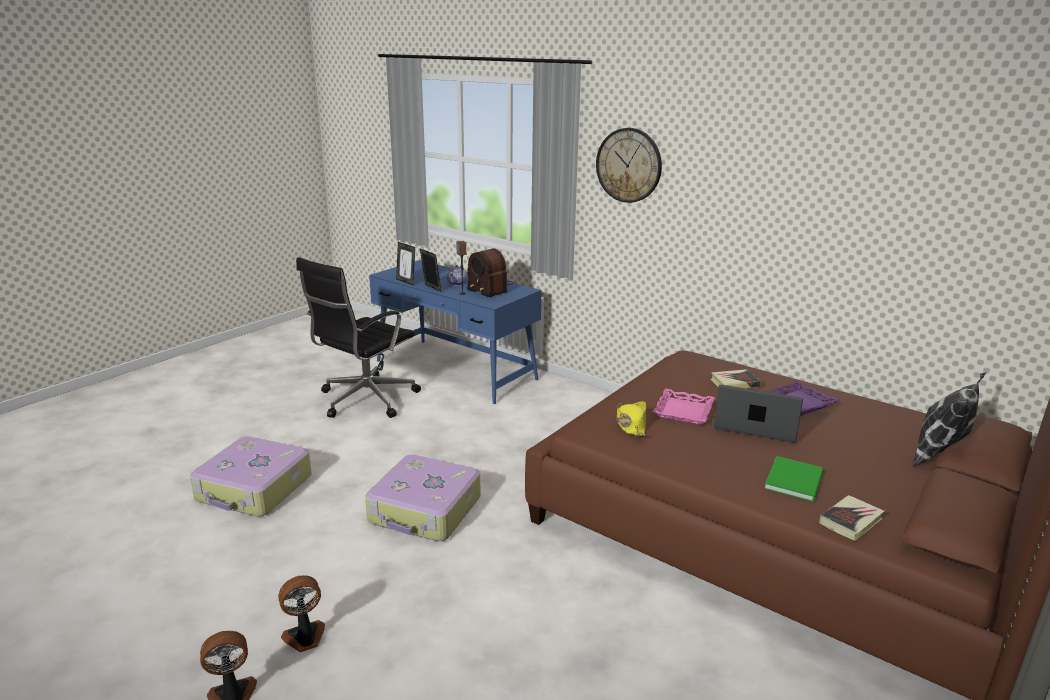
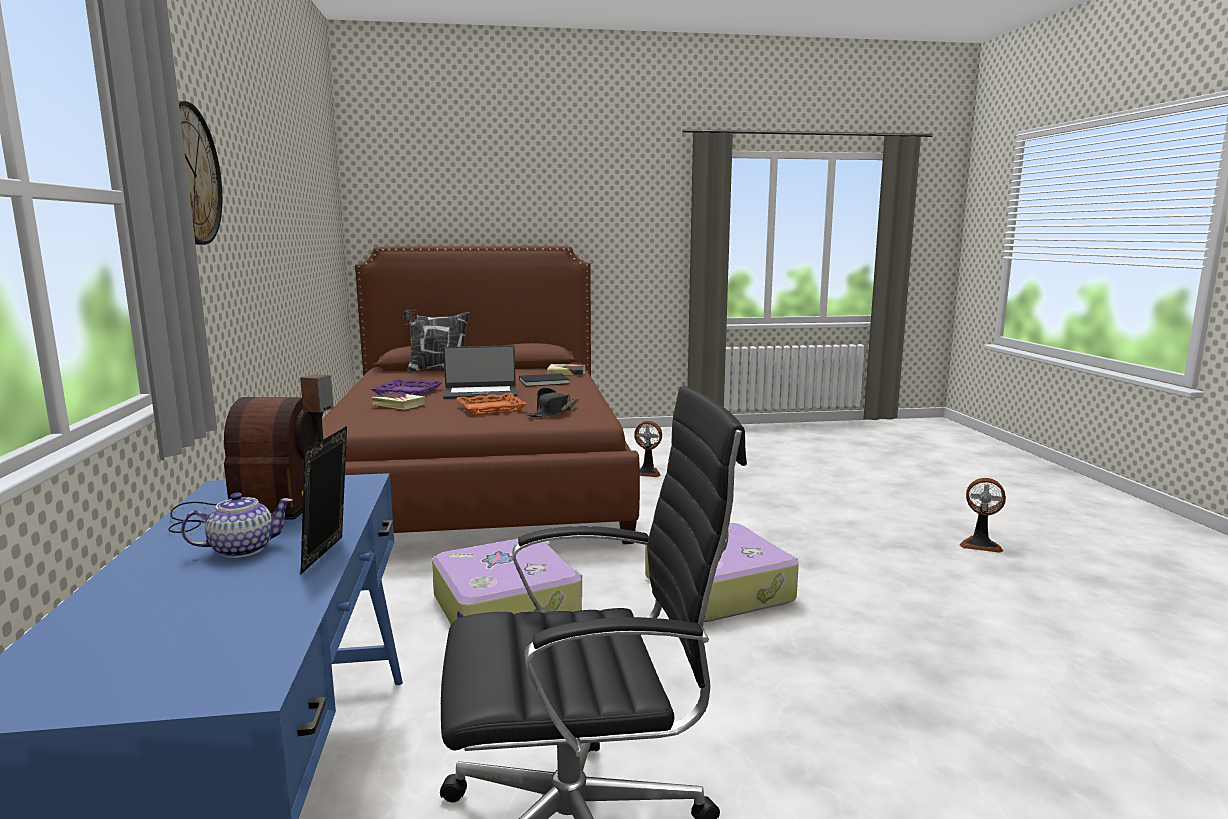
camera: 135 degrees left, 10 degrees down
(254, 489) = (940, 710): suitcase -> suitcase (507, 607)
(305, 638) = (911, 551): fan -> fan (647, 472)
(406, 281) = (300, 607): picture frame -> none
(630, 424) = (553, 412): yellow hat -> black hat
(683, 411) = (491, 408): pink tray -> orange tray
(755, 426) = (480, 393): laptop -> laptop turned 75 degrees counterclockwise
(796, 480) = (542, 381): green book -> black book

